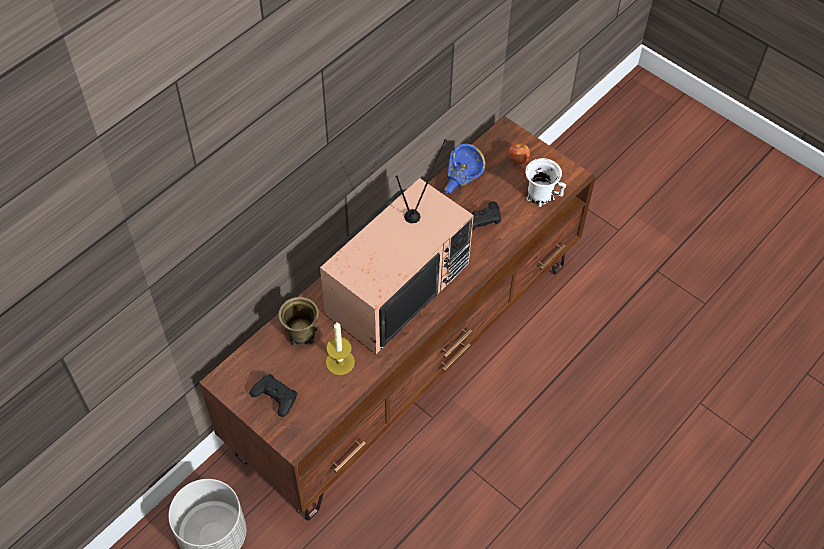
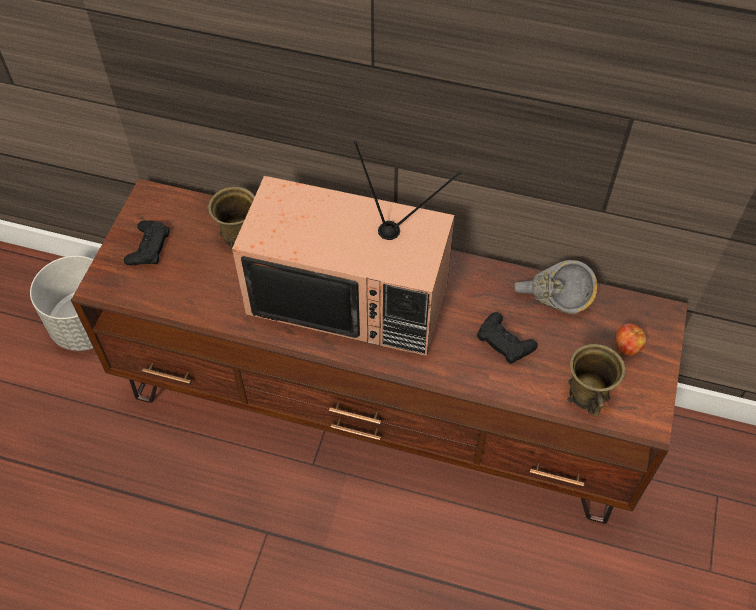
camera: 65 degrees right, 0 degrees up
(340, 362) = (220, 285): candle -> none
(462, 178) = (552, 298): blue bowl -> grey bowl
(540, 194) = (588, 394): white mug -> brown mug

